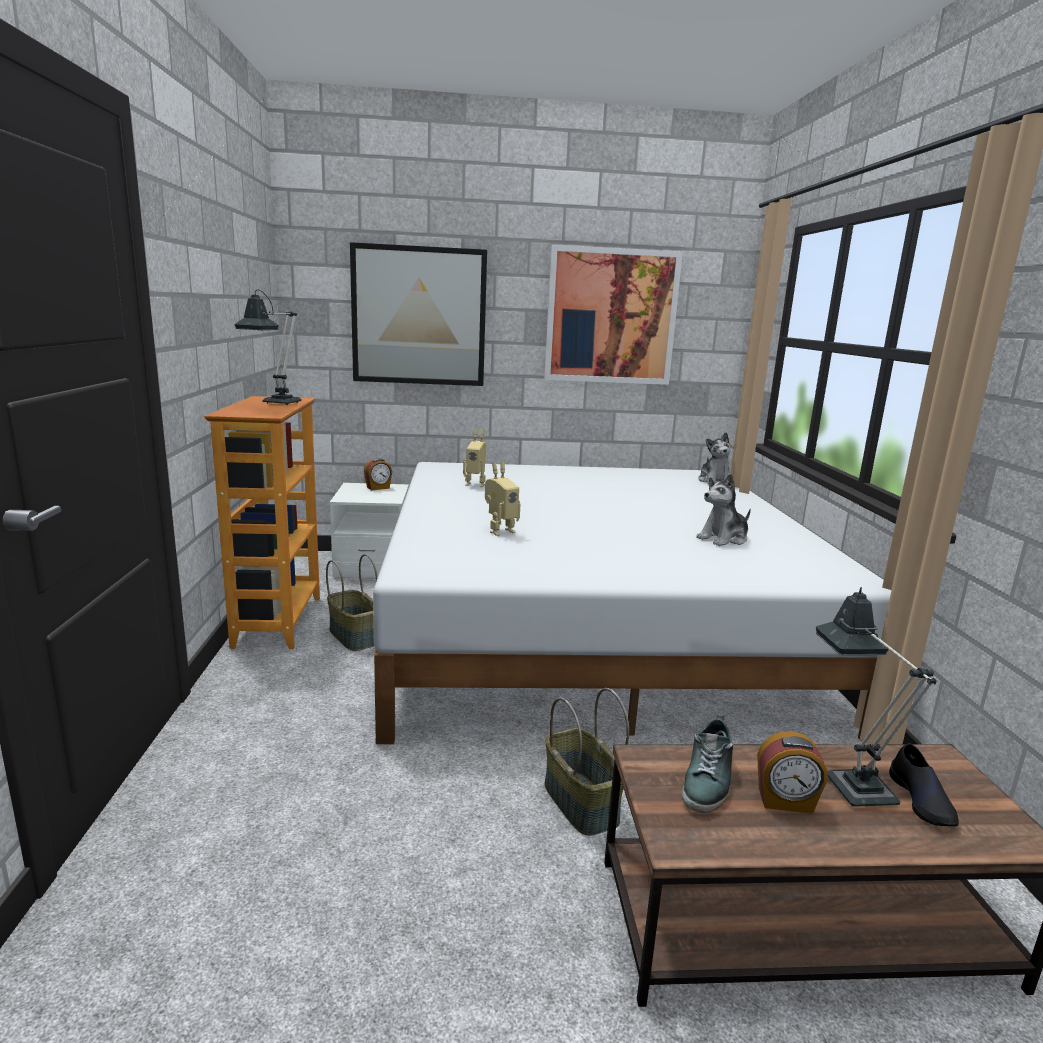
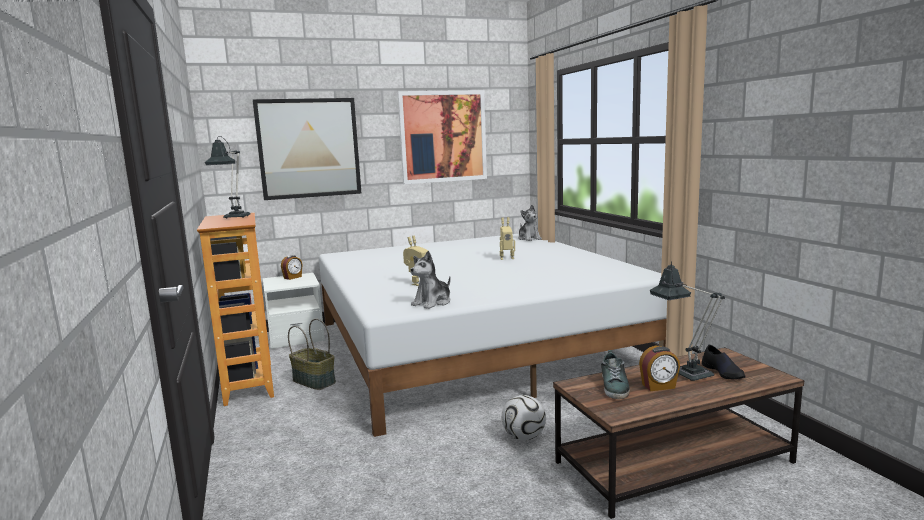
camera: 15 degrees left, 5 degrees down
(476, 484) = (375, 261): toy robot -> toy robot (506, 258)
(579, 802) = (523, 437): basket -> football
(723, 539) = (558, 267): plush toy -> plush toy (432, 303)

